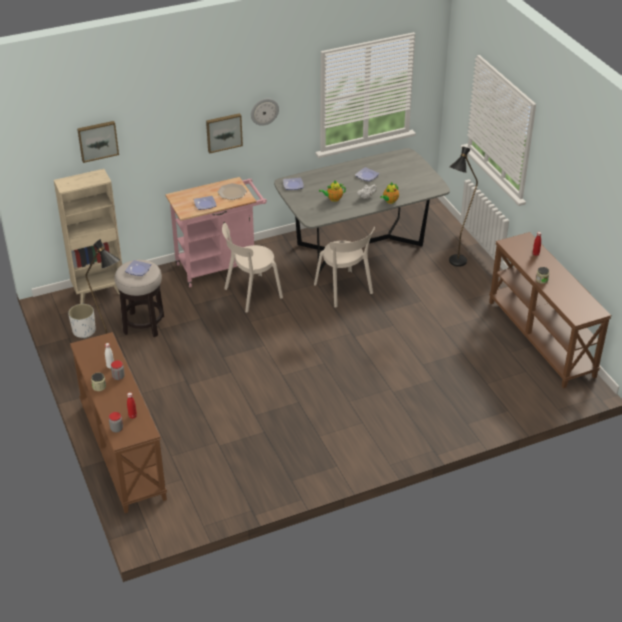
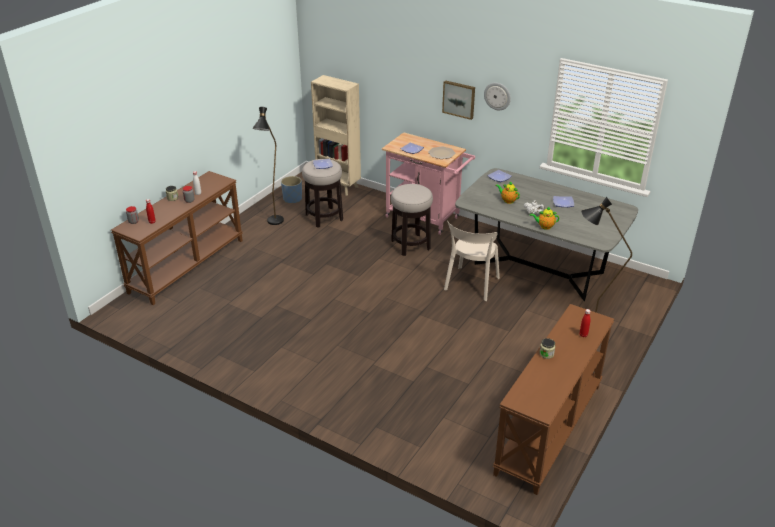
camera: 55 degrees right, 5 degrees down
(84, 331) = (292, 199): white planter -> blue planter
(97, 140) = (360, 57): picture -> none
(251, 294) = (410, 245): beige chair -> stool

